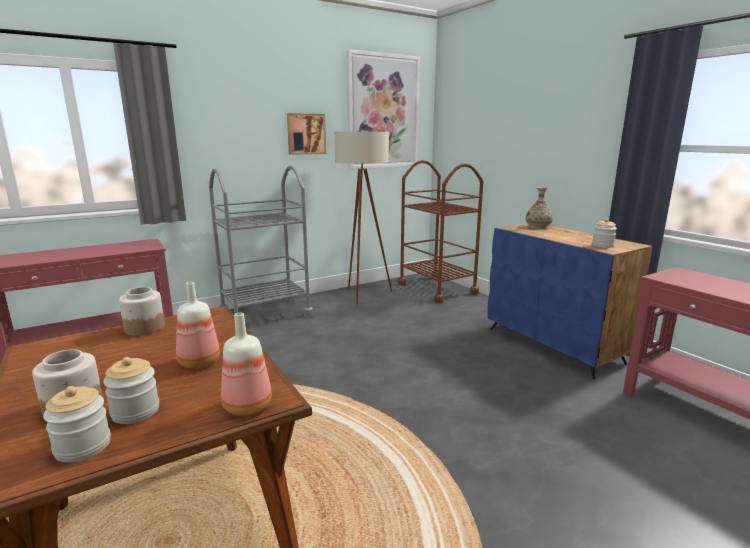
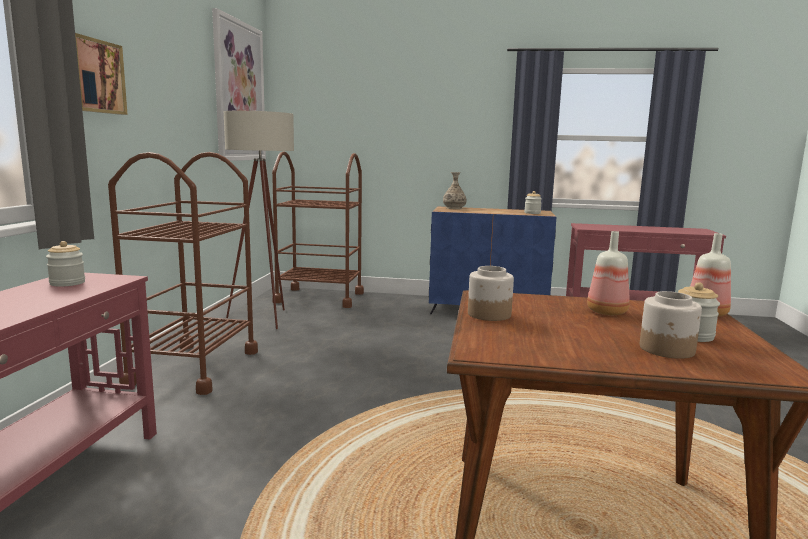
camera: 50 degrees left, 5 degrees down
(83, 446) = (744, 352): jar -> jar (67, 283)
(265, 314) = (194, 367): grey cart -> brown cart
(306, 134) = (185, 111): picture -> picture (95, 76)

